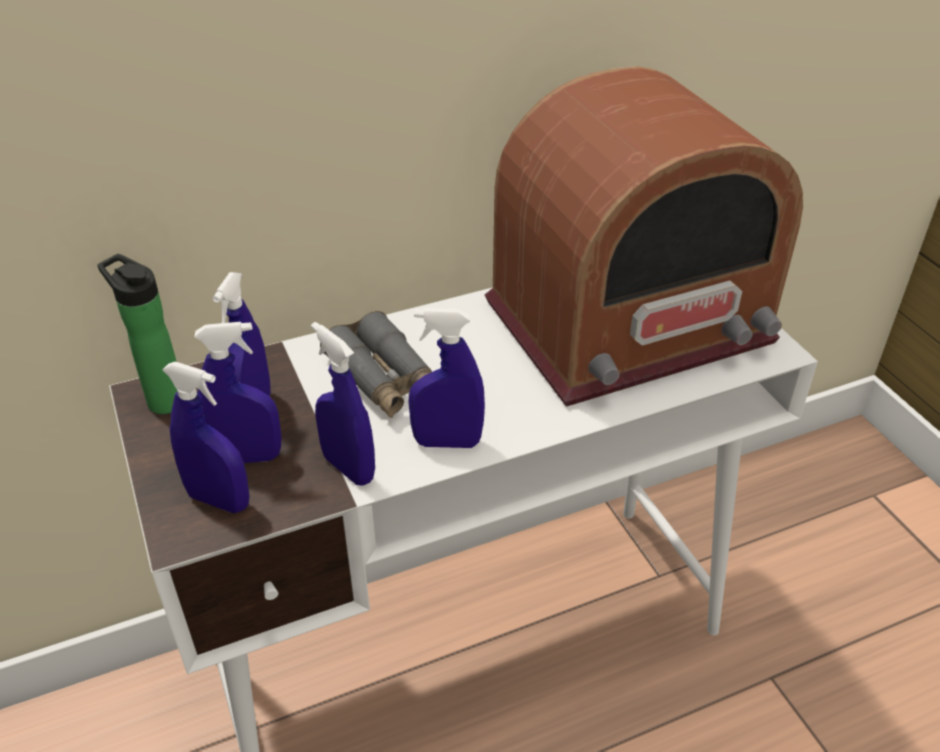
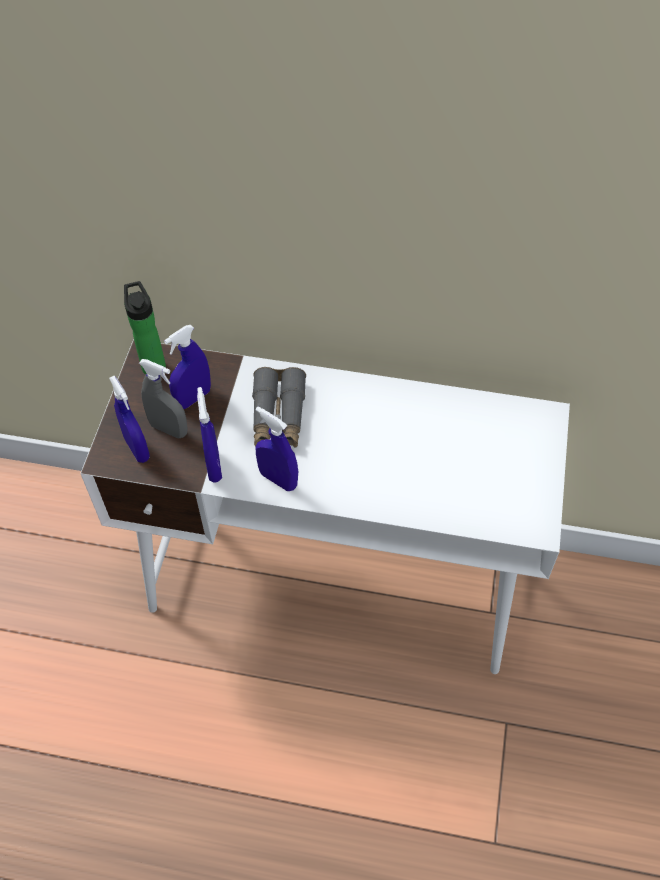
camera: 35 degrees right, 15 degrees up
(248, 457) = (169, 429): blue spray bottle -> grey spray bottle
(629, 323) = (461, 454): radio -> none

